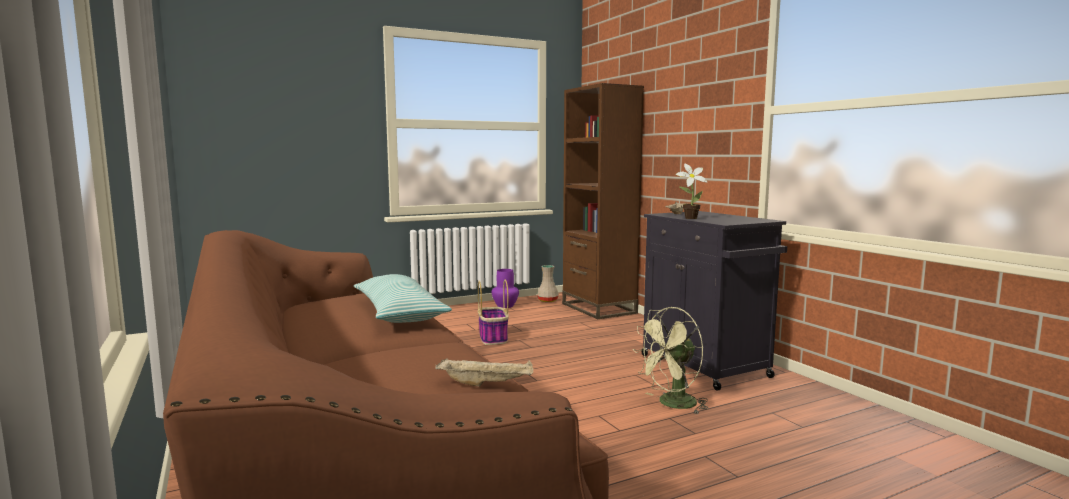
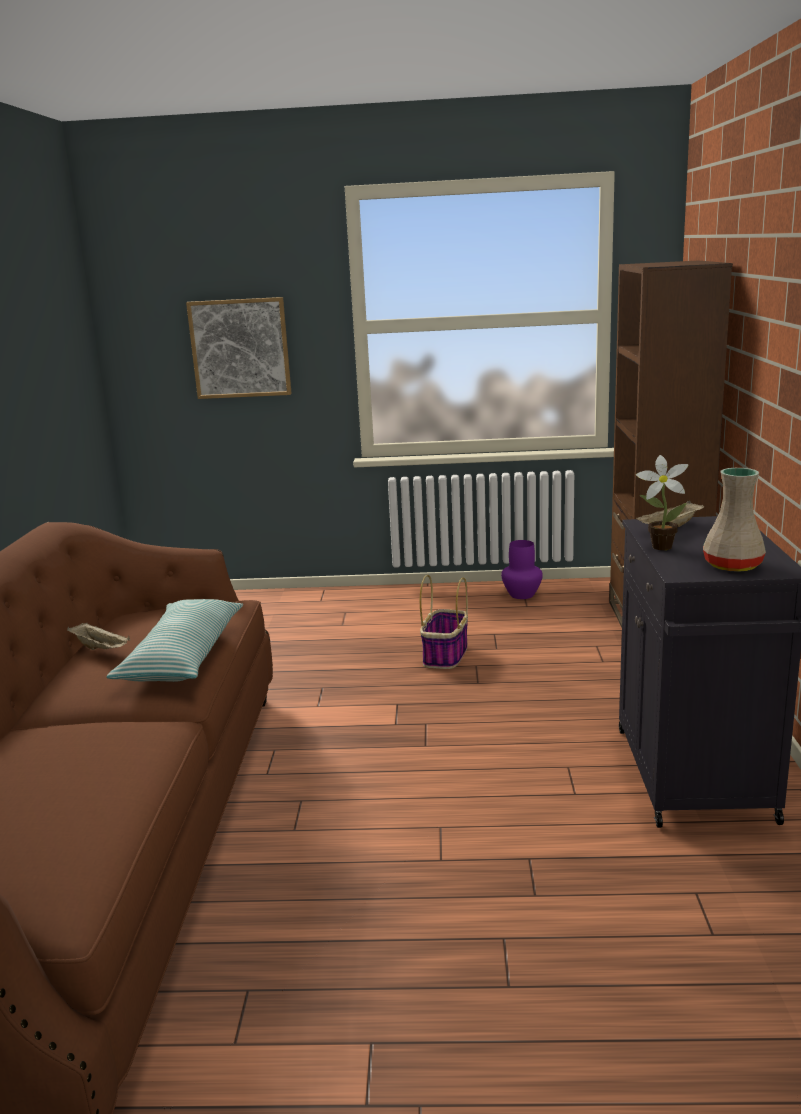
camera: 30 degrees right, 10 degrees up
(300, 132) = (240, 348): none -> picture
(487, 384) = (93, 814): beige tray -> beige tray (101, 649)
(548, 300) = (594, 592): beige vase -> beige vase (733, 565)
(672, 404) = (559, 835): green fan -> none

